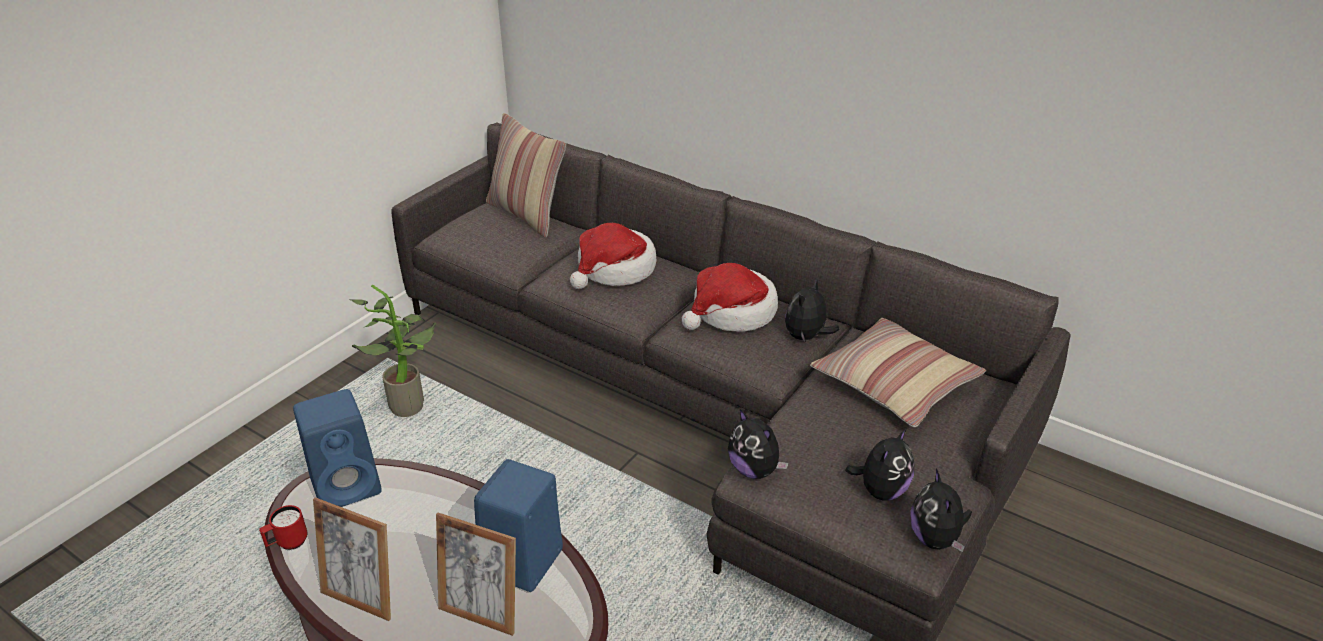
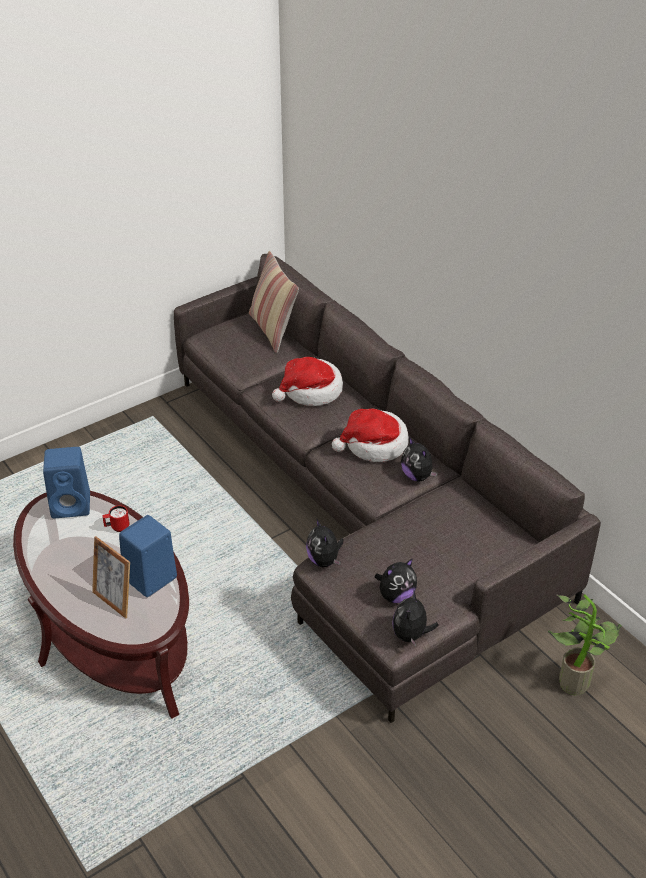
camera: 20 degrees right, 5 degrees up
(287, 543) = (26, 531): red mug -> red mug (117, 527)
(362, 597) = (54, 574): picture frame -> none
(410, 404) = (154, 454): potted plant -> potted plant (576, 680)
(806, 337) = (417, 476): plush toy -> plush toy turned 90 degrees counterclockwise
(895, 383) = (456, 526): pillow -> none

